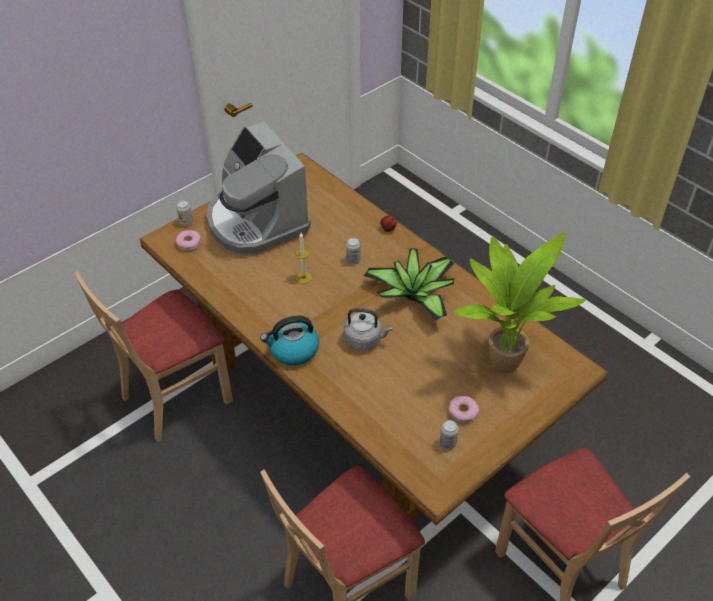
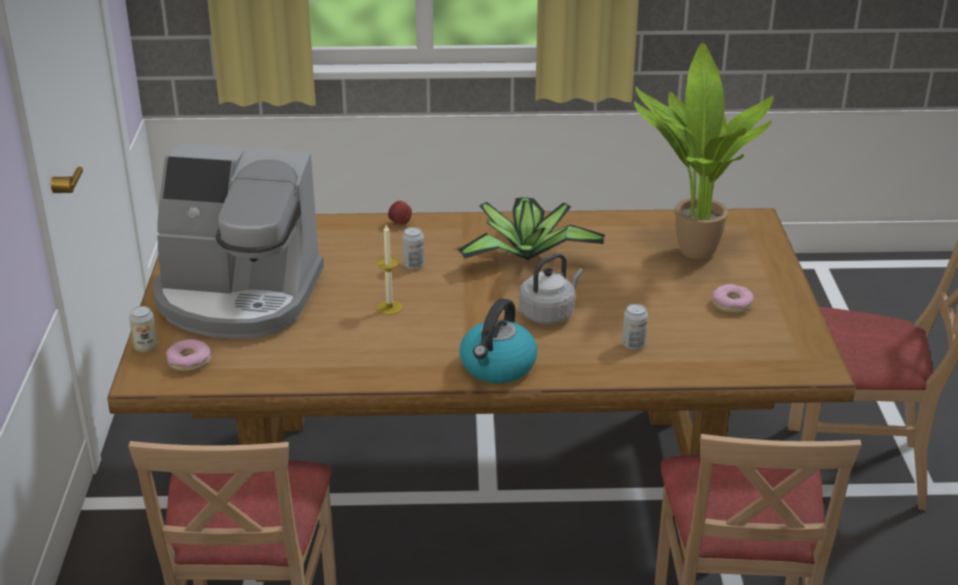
camera: 50 degrees left, 15 degrees down
(447, 443) = (763, 333): can -> can (633, 345)

